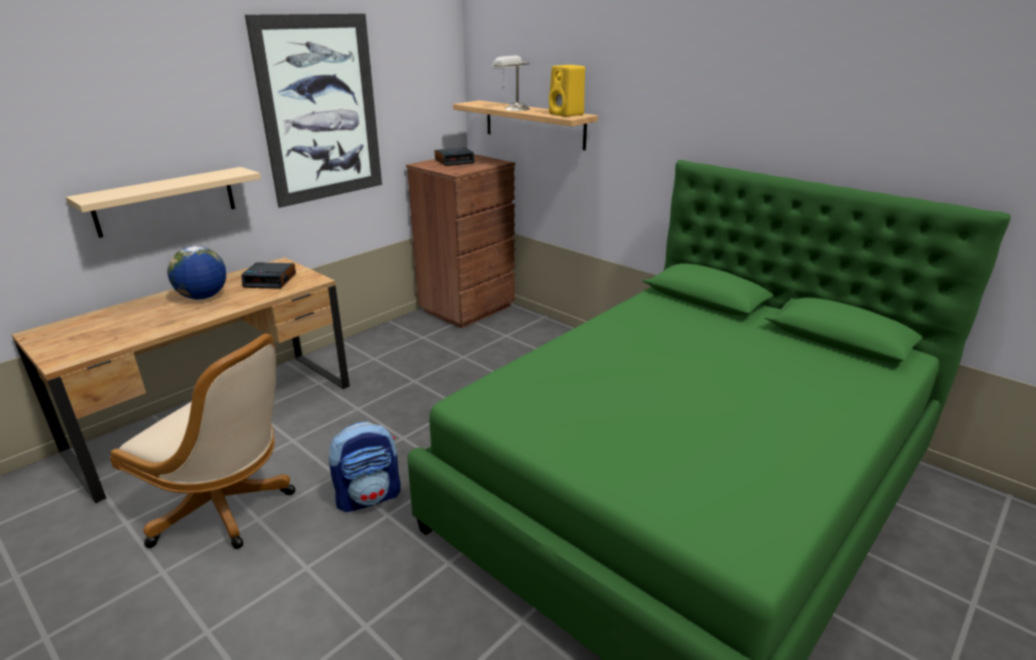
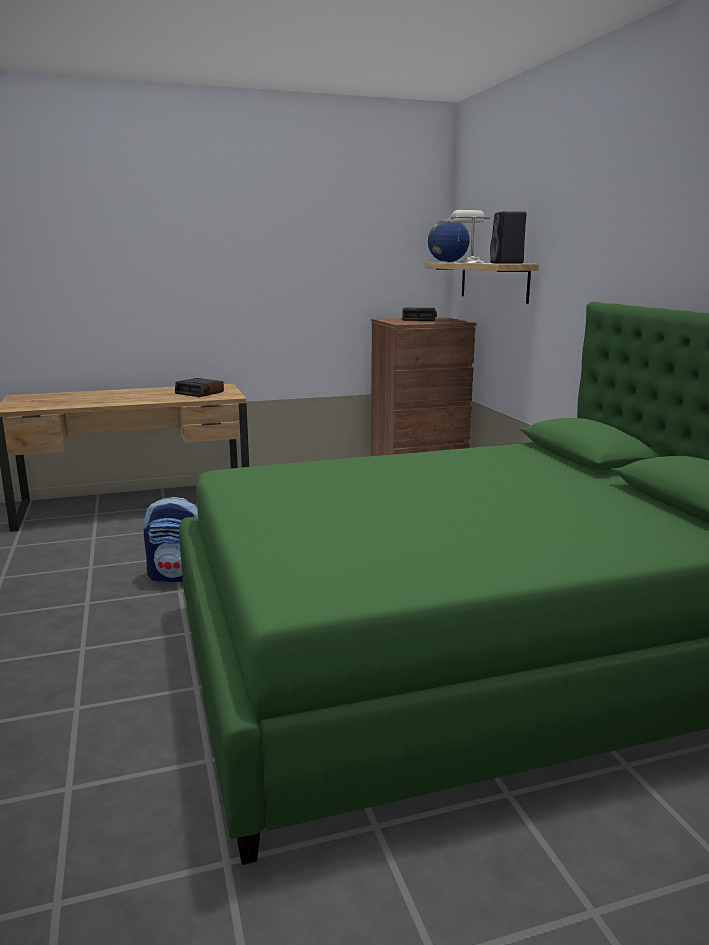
camera: 30 degrees right, 10 degrees down
(166, 201) = (137, 315): beige shelf -> none
(203, 297) = (141, 394): globe -> globe (448, 262)
(228, 508) = (80, 556): office chair -> none
(321, 110) = (286, 256): picture -> none
(567, 114) = (507, 263): yellow speaker -> black speaker

